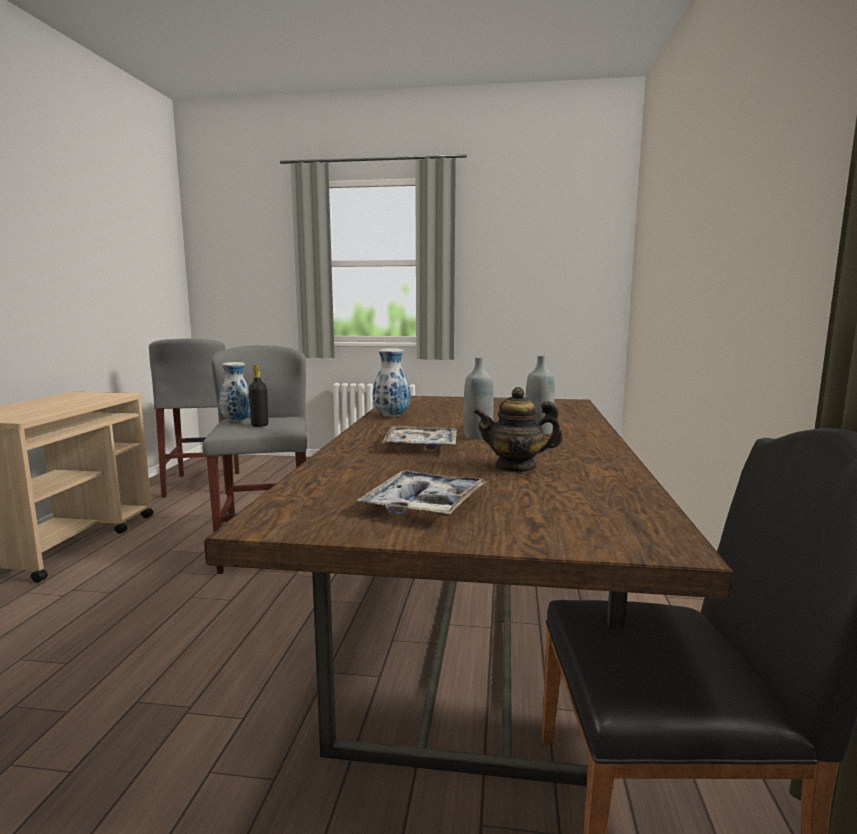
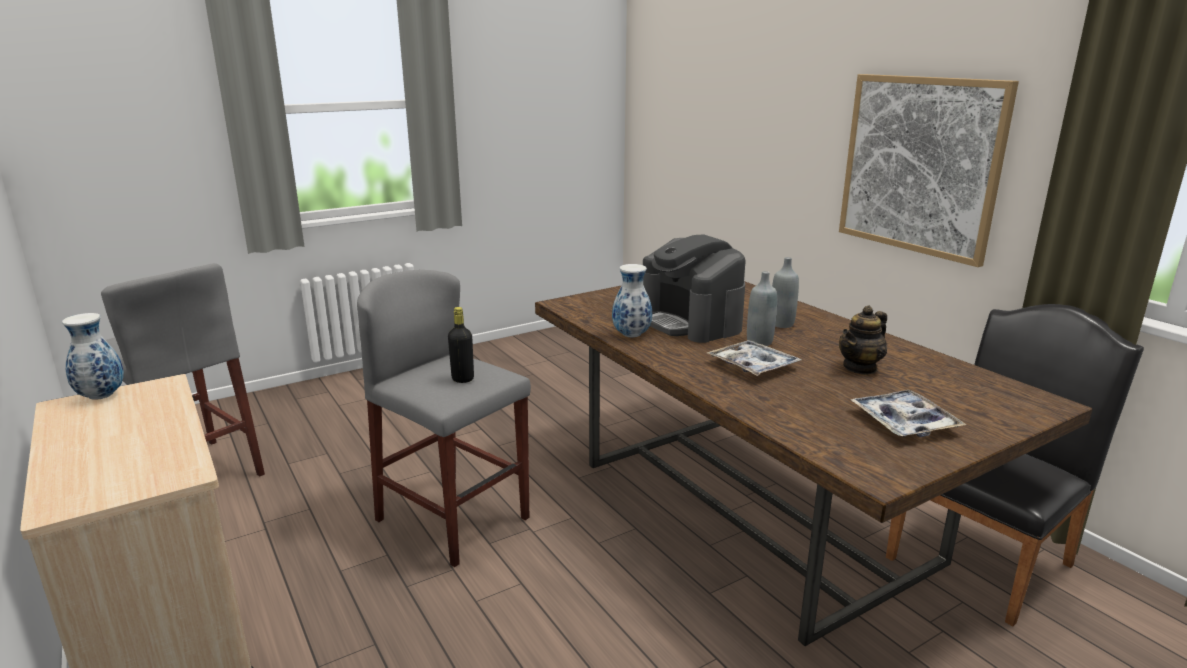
camera: 40 degrees left, 10 degrees up
(237, 421) = (418, 381): vase -> vase (100, 396)
(461, 418) = (691, 322): none -> coffee machine
(769, 265) = (920, 165): none -> picture

